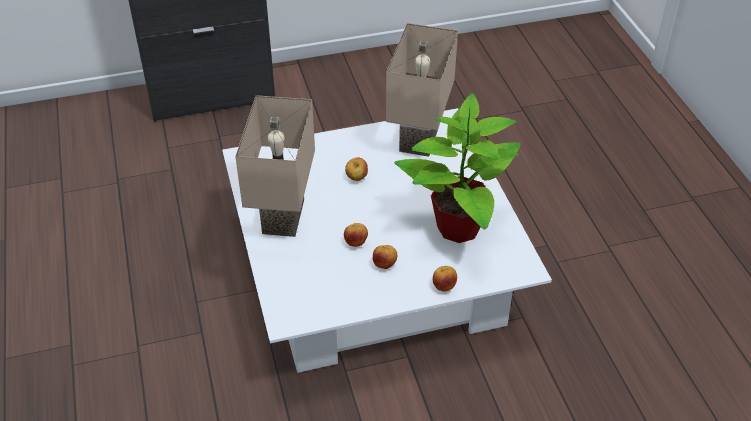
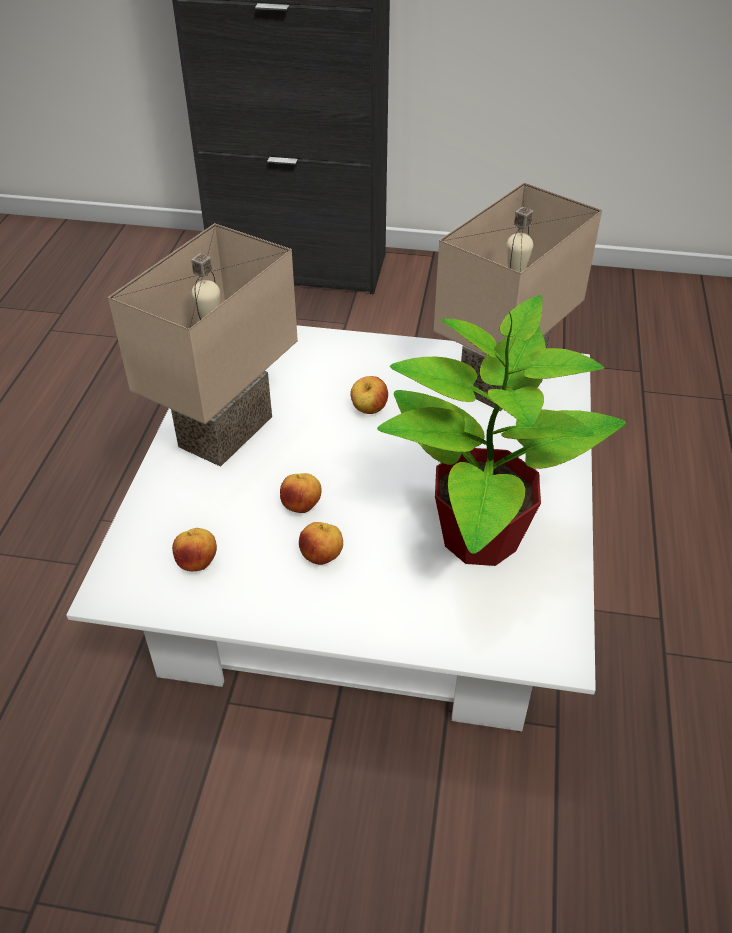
camera: 25 degrees right, 0 degrees up
(444, 286) = (394, 630): apple -> apple (197, 563)

